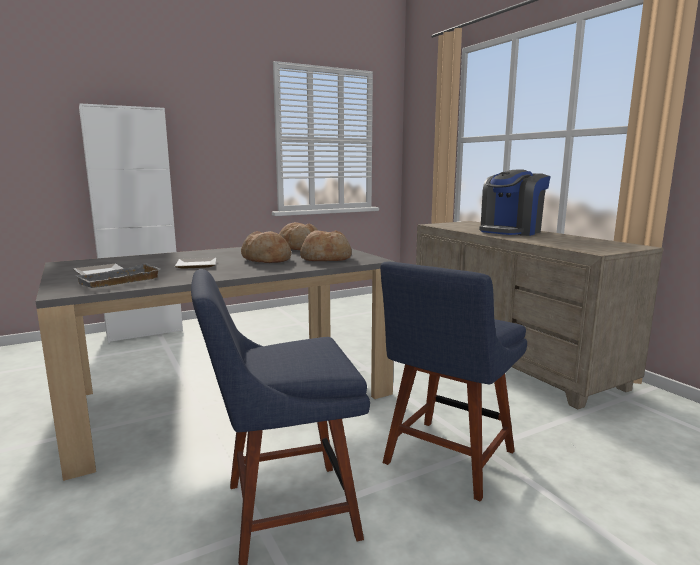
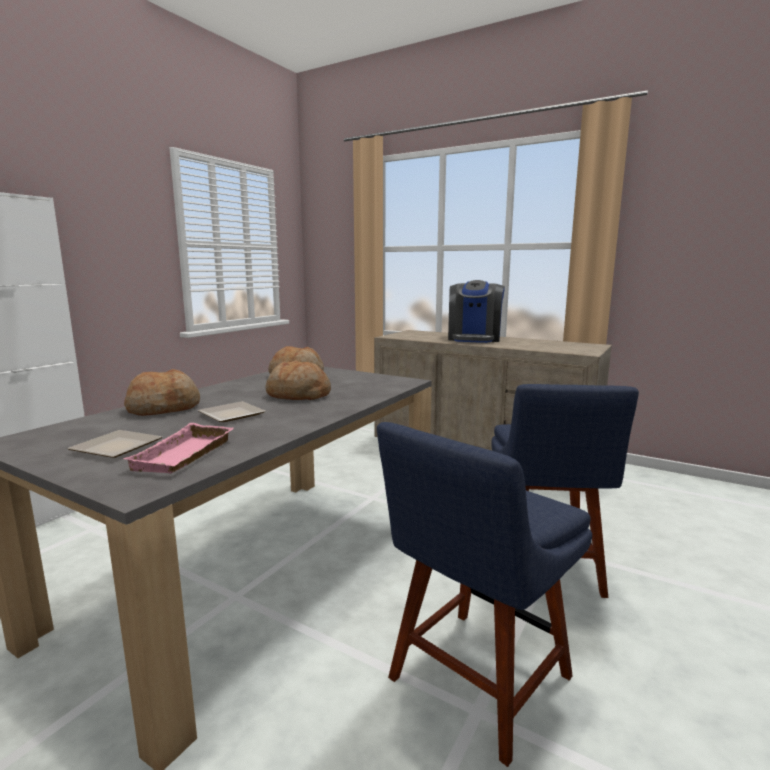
camera: 30 degrees left, 0 degrees up
(120, 282) = (186, 456): grey tray -> pink tray
(326, 258) = (359, 385): bread -> bread (164, 408)

